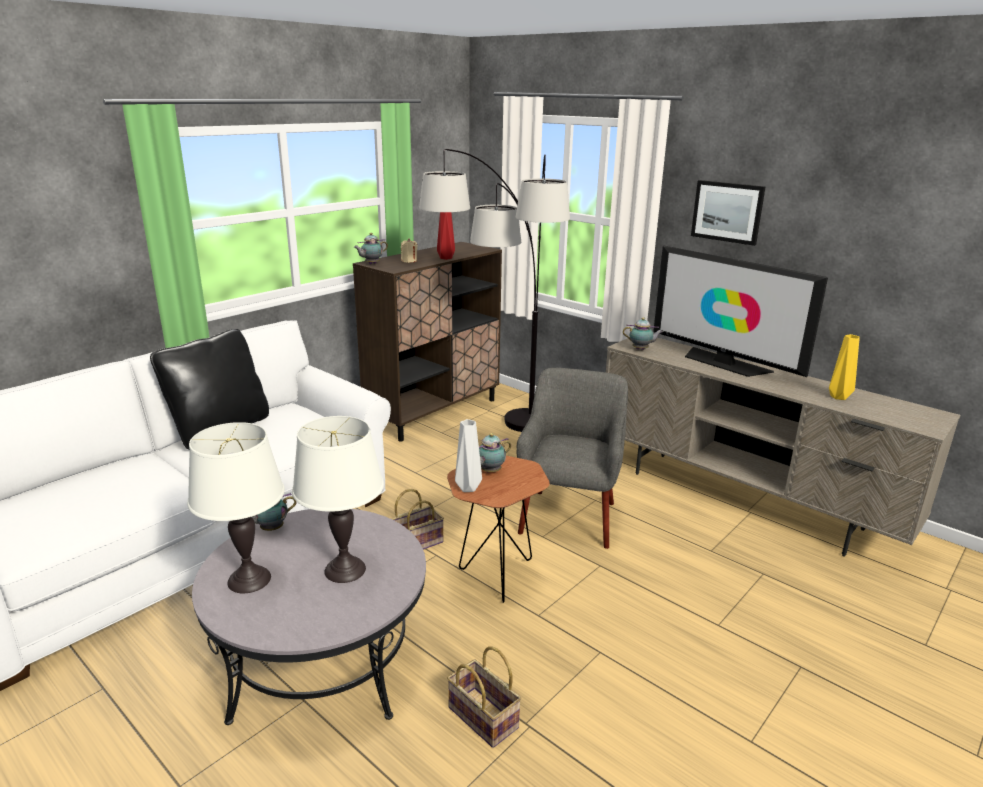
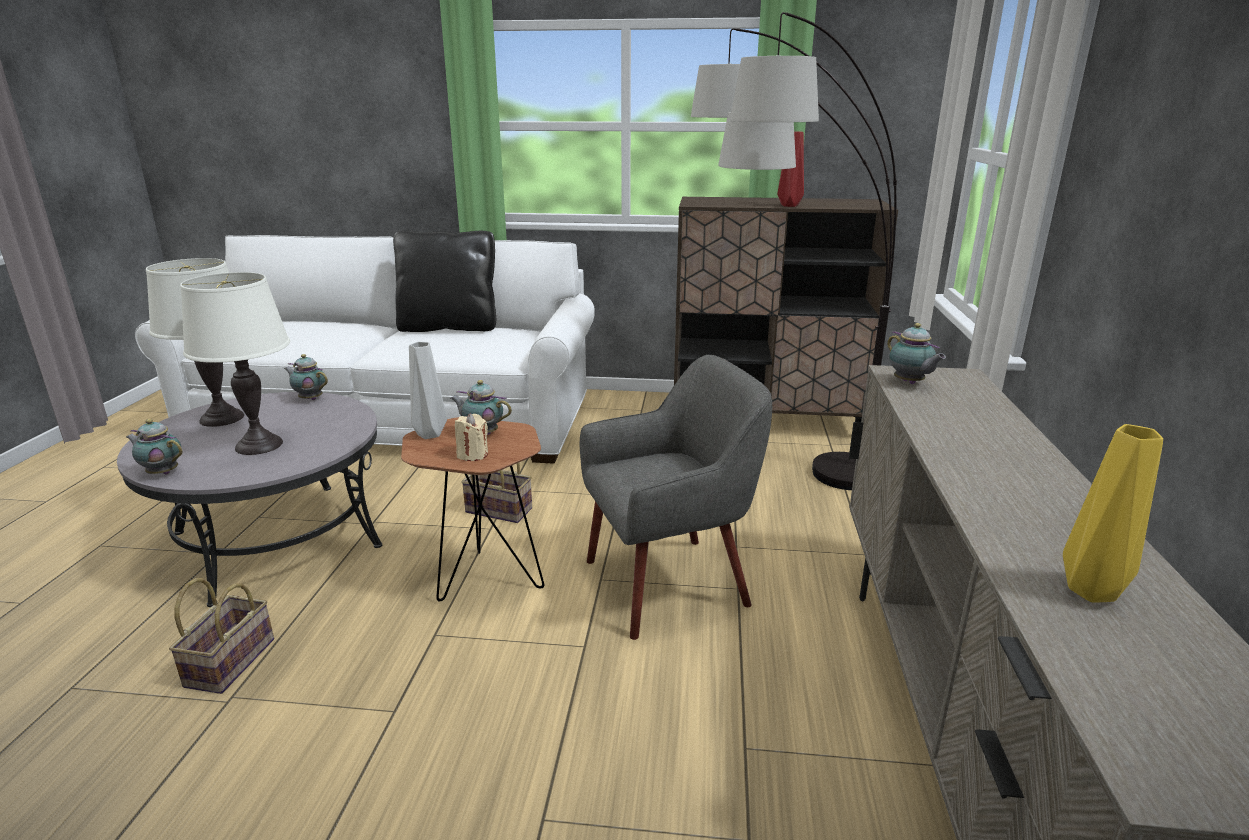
camera: 55 degrees right, 0 degrees up
(371, 264) = (694, 198): teapot -> teapot (162, 472)
(409, 261) = (740, 202): beige candle -> beige candle (472, 454)
(723, 363) = (1001, 446): television -> none
(727, 212) = (1164, 126): picture -> none

